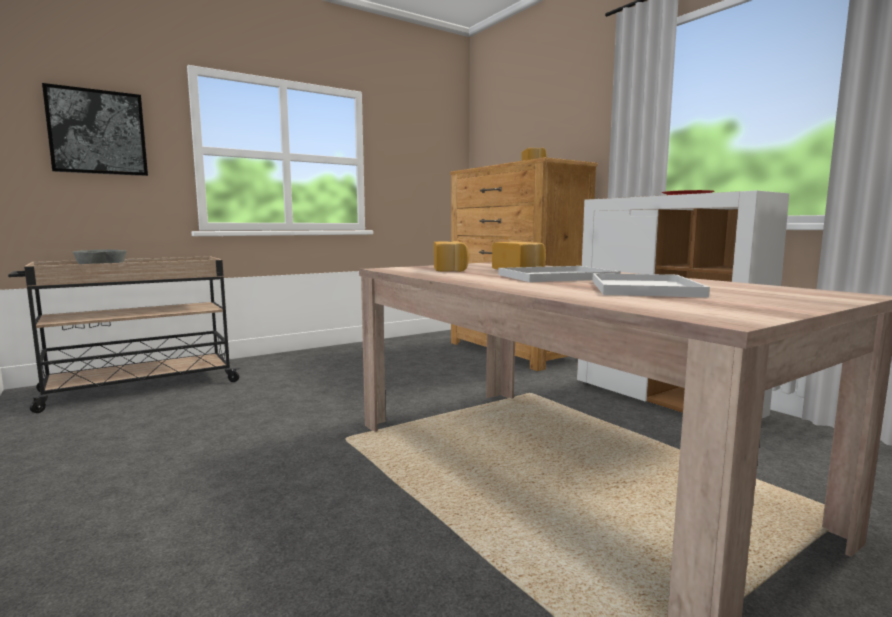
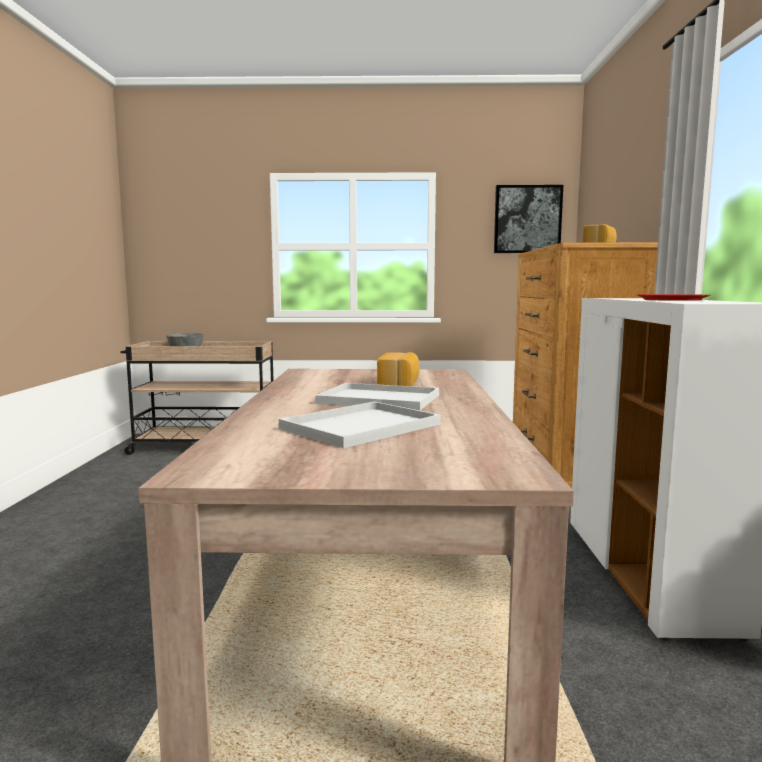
camera: 35 degrees right, 0 degrees up
(97, 132) = (202, 238): picture -> picture (527, 219)
(451, 269) = (347, 377): bread -> none

